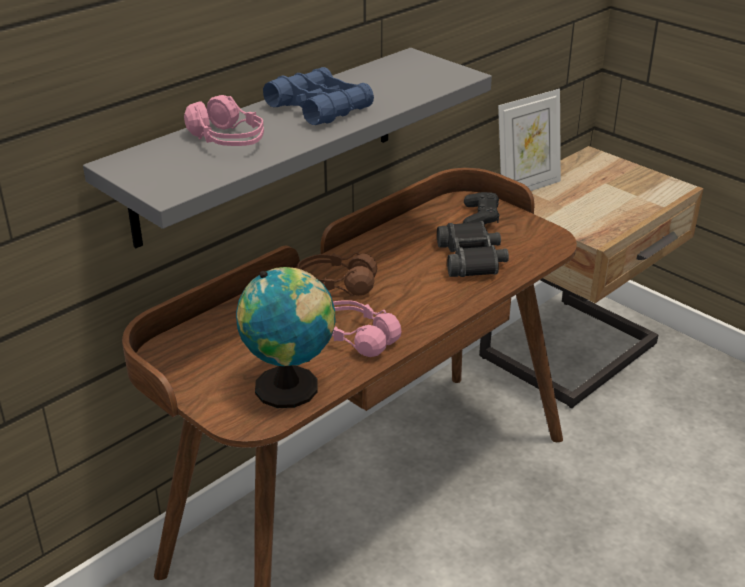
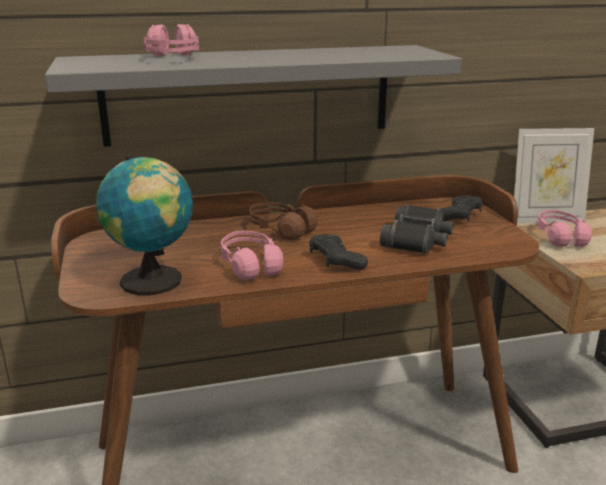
camera: 30 degrees right, 10 degrees down
(319, 108) = (275, 55): blue binoculars -> none
(426, 307) = (336, 261): none -> black game controller
(554, 208) = (560, 237): none -> pink headphones

